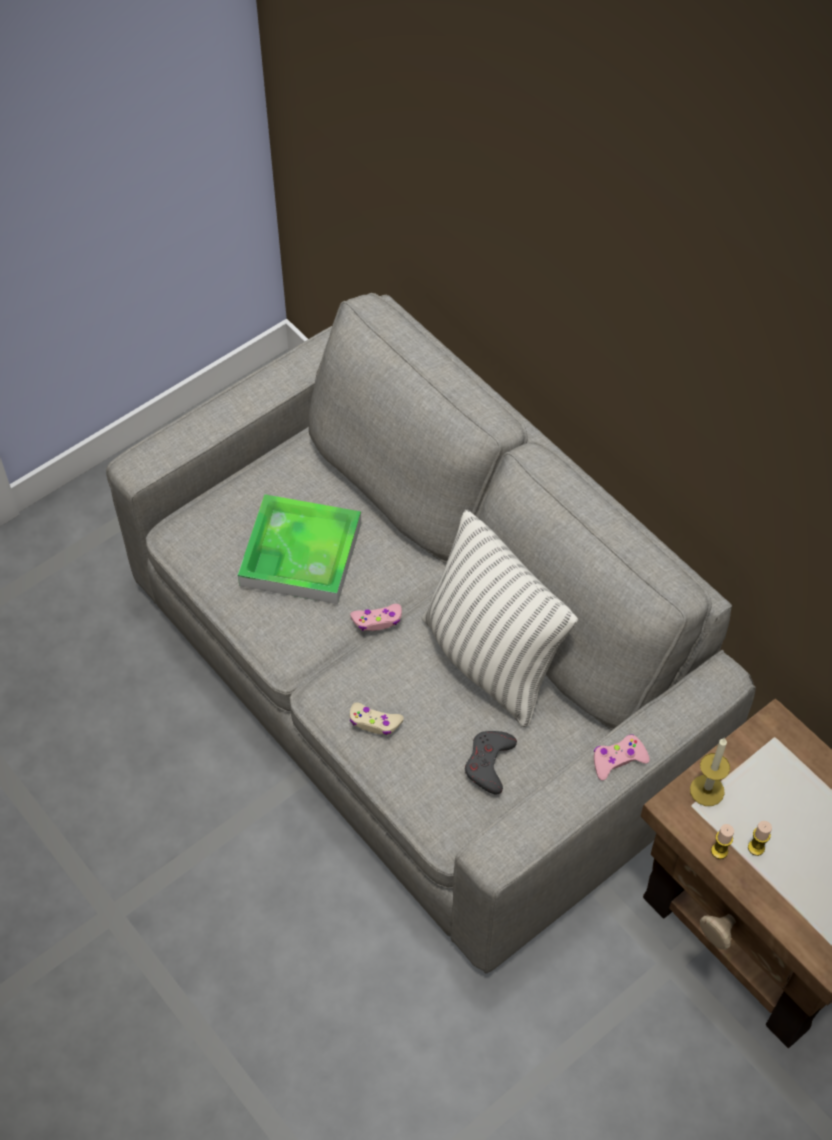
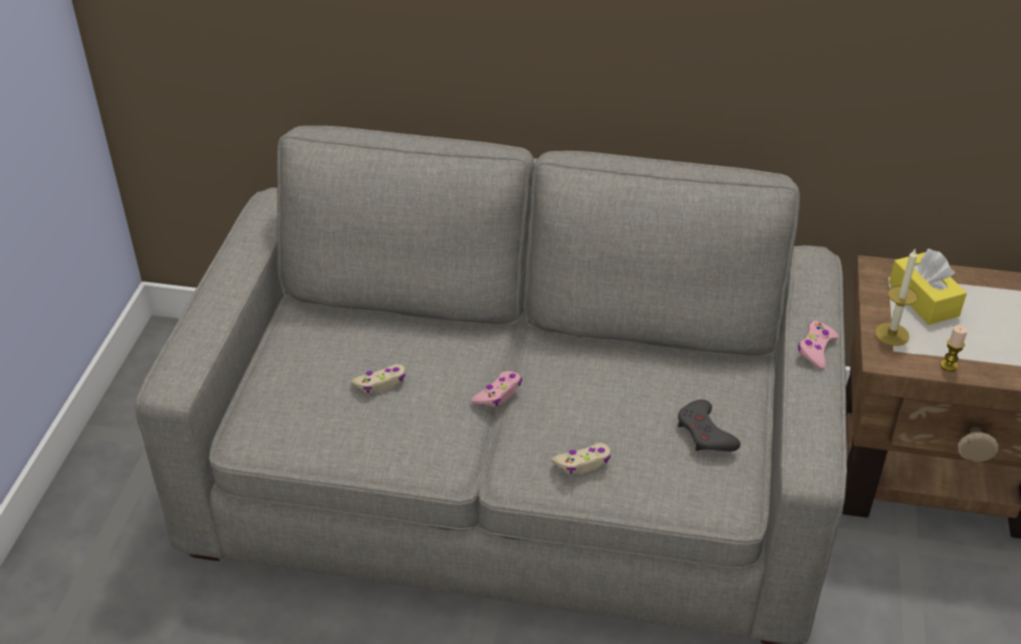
camera: 40 degrees left, 15 degrees down
(301, 554) = (381, 383): tray -> beige game controller
(490, 660) = (621, 365): pillow -> none
(756, 847) = (968, 347): candle -> none
(775, 779) = (923, 299): none -> yellow tissue box

